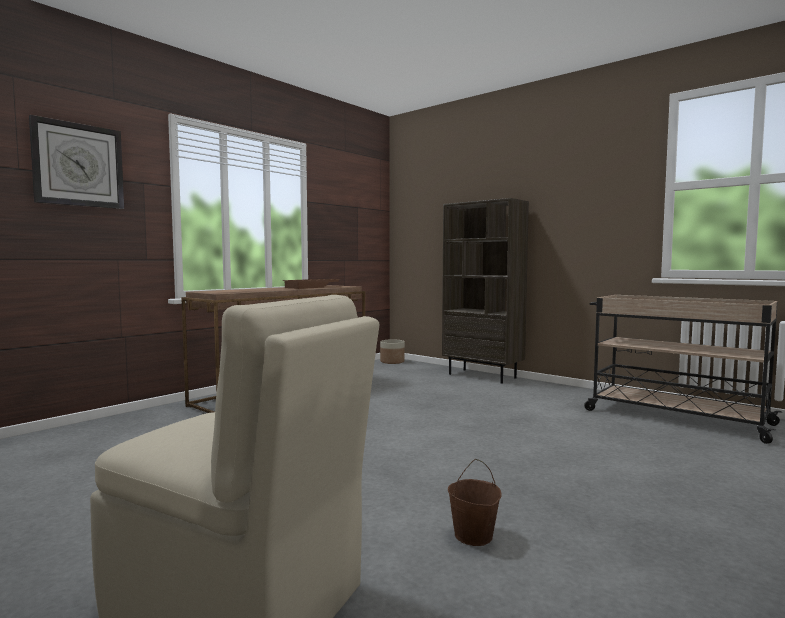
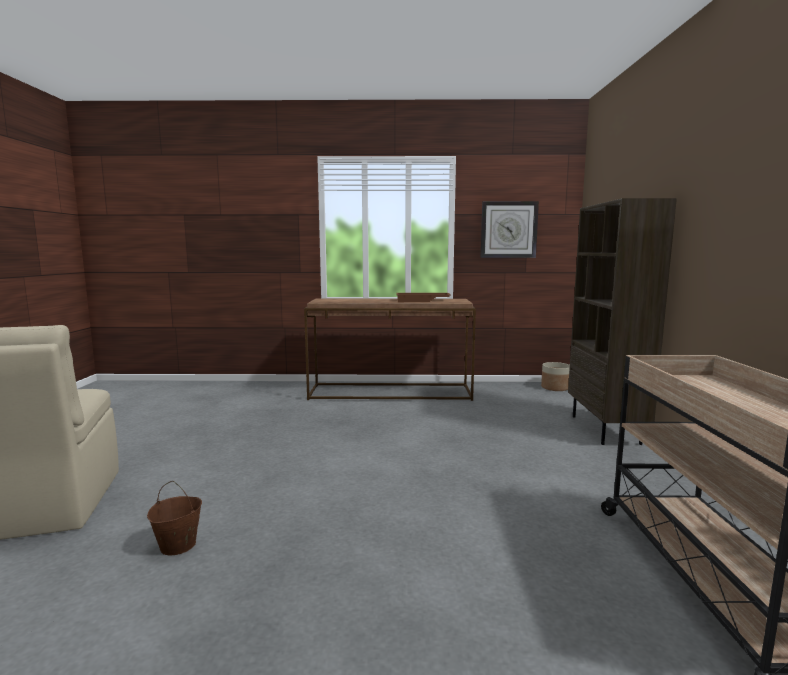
camera: 50 degrees right, 5 degrees up
(78, 165) = (253, 207): wall clock -> wall clock (508, 229)

